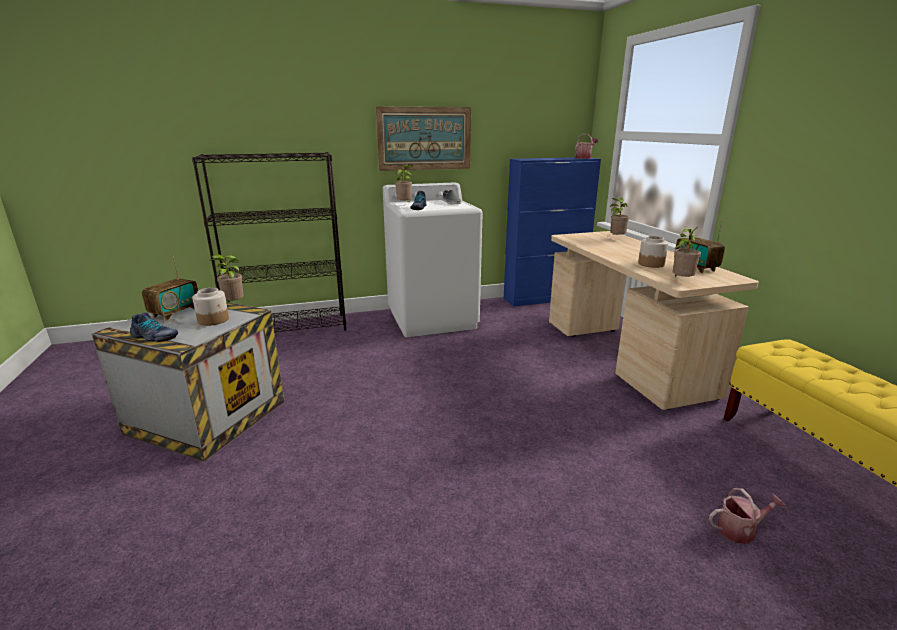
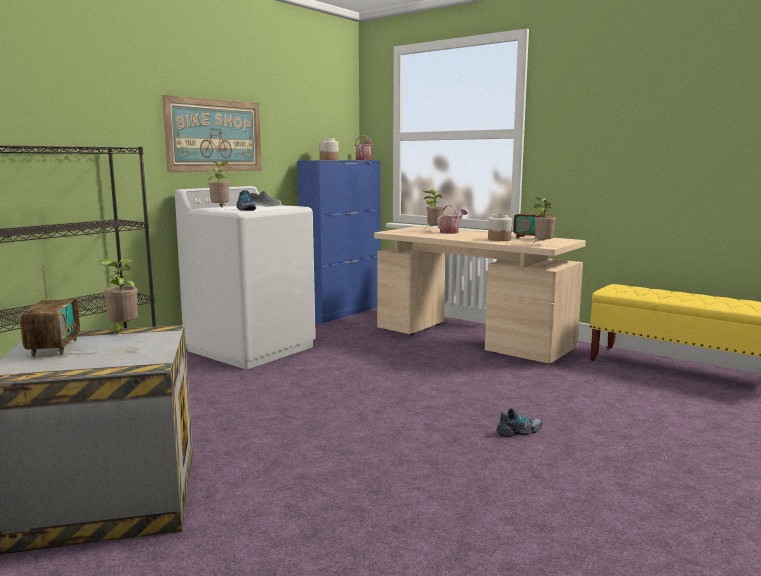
camera: 35 degrees left, 10 degrees down
(154, 337) = (91, 368): shoe -> shoe (520, 431)
(213, 320) = (133, 343): jar -> jar (329, 160)
(740, 530) = (677, 413): watering can -> watering can (451, 232)

